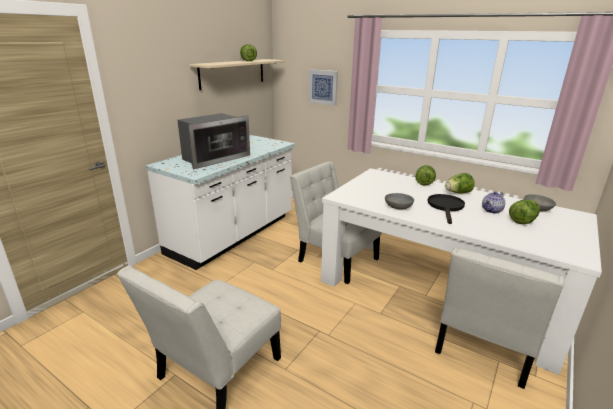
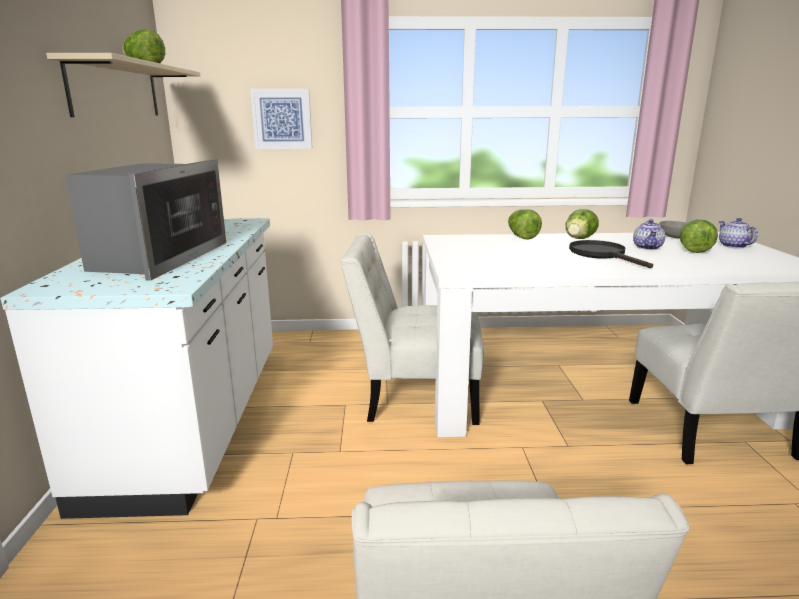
camera: 35 degrees left, 5 degrees down
(398, 207) = (556, 266): grey bowl -> none
(566, 226) = (733, 246): none -> teapot

